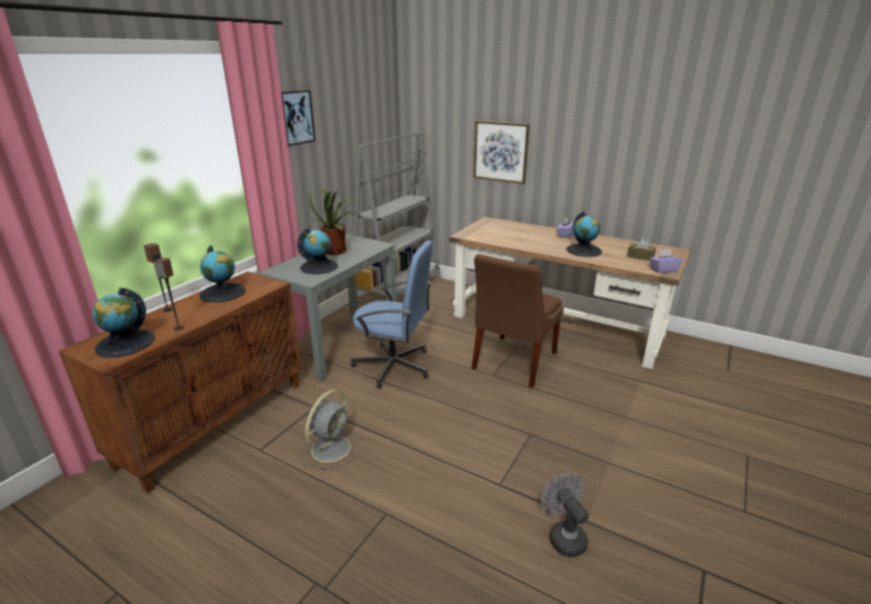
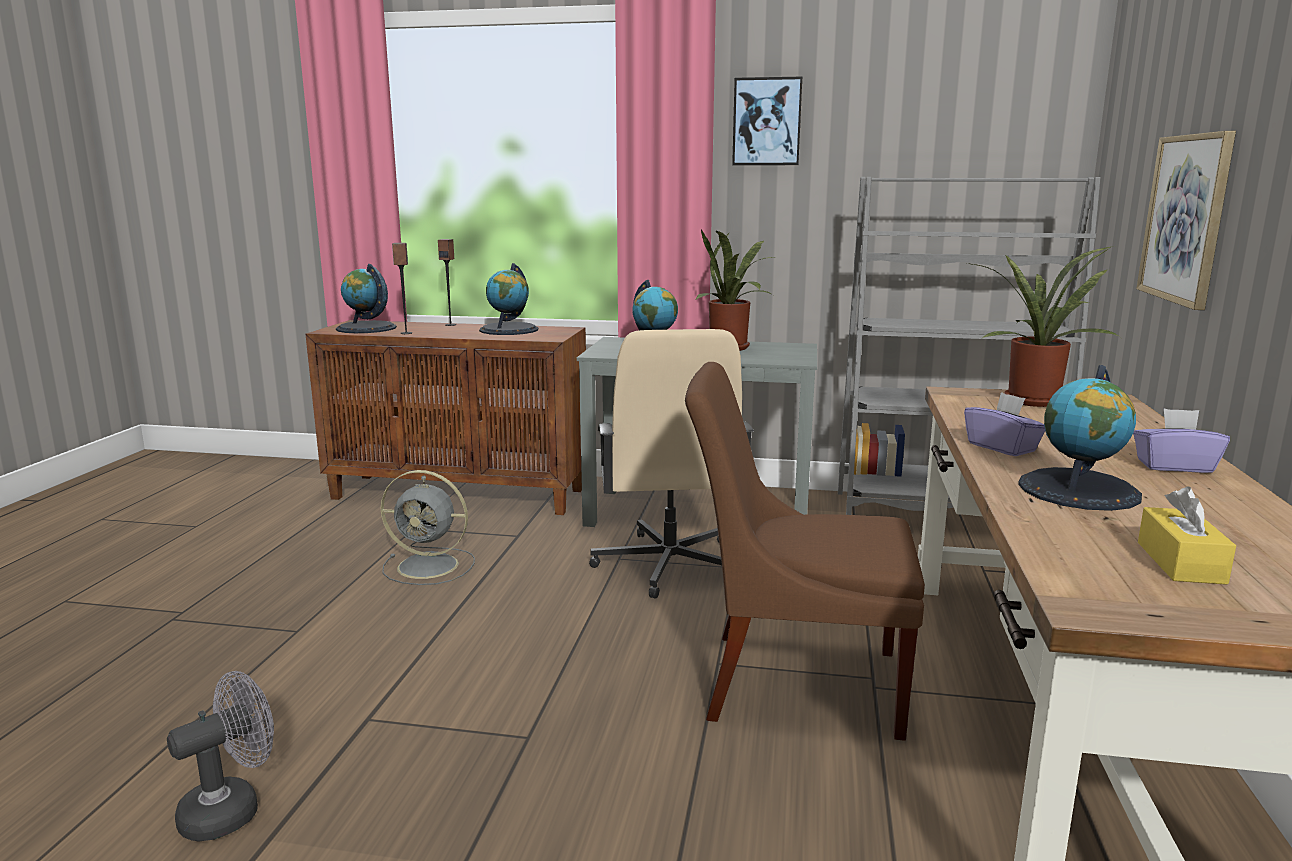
camera: 70 degrees right, 10 degrees down
(394, 366) = (669, 565): blue office chair -> beige office chair
(482, 228) = (1033, 399): none -> potted plant
(640, 257) = (1180, 563): brown tissue box -> yellow tissue box
(663, 270) = (1107, 598): purple tissue box -> purple tissue box (1002, 447)

